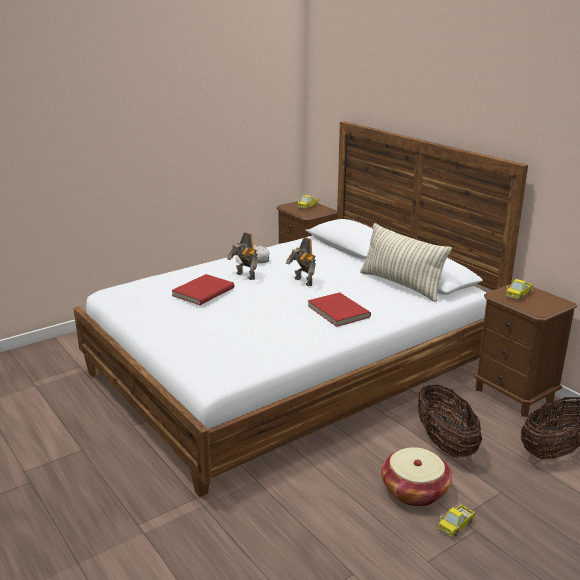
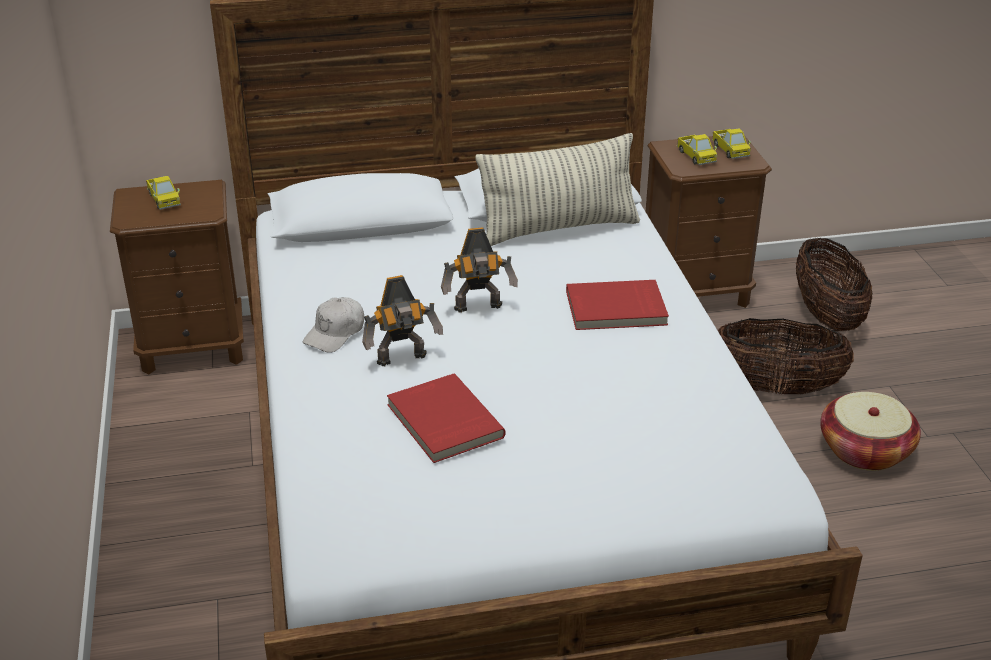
camera: 65 degrees left, 10 degrees up
(456, 526) = (941, 444): toy truck -> toy truck (730, 151)

